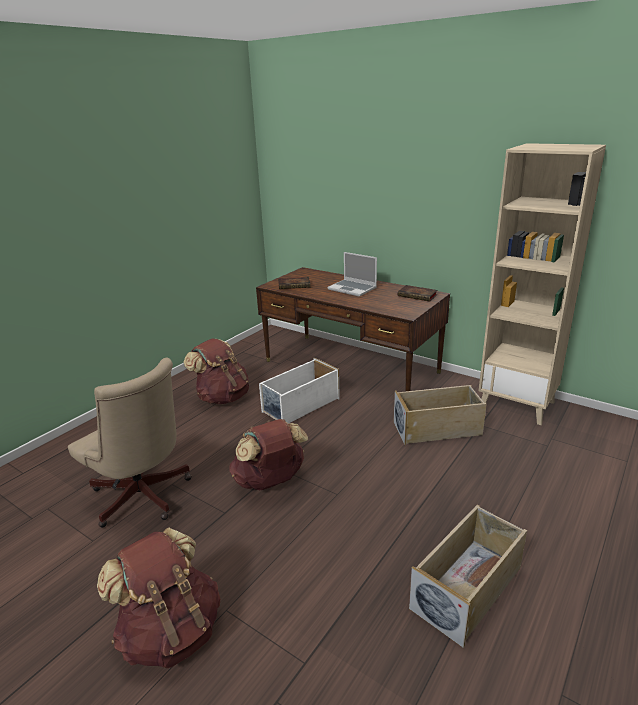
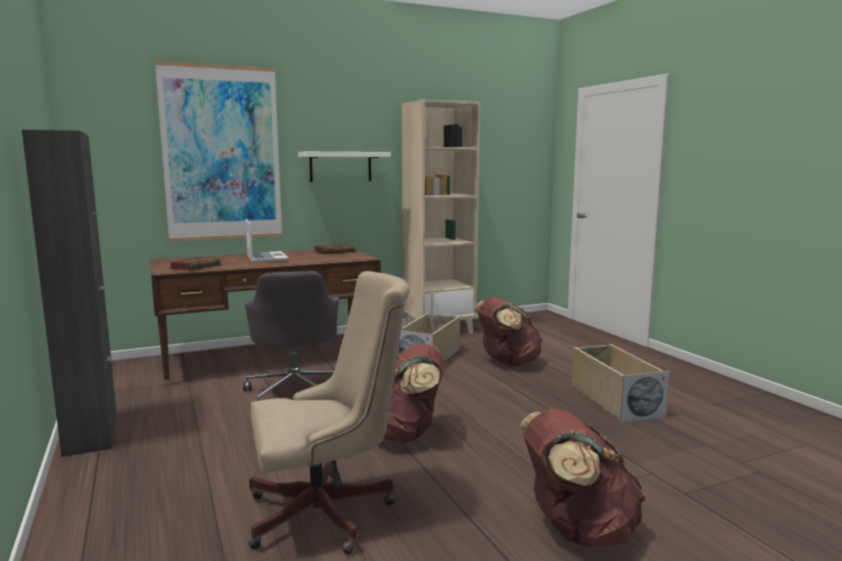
camera: 60 degrees left, 15 degrees down
(190, 377) = (91, 432): none -> black cabinet
(222, 397) = (192, 424): brown backpack -> brown backpack (507, 363)
(300, 405) = (296, 392): white storage box -> grey office chair
(351, 190) = (222, 153): none -> picture
(353, 289) = (266, 258): laptop -> laptop turned 90 degrees counterclockwise
(450, 211) = (340, 166): none -> white shelf

